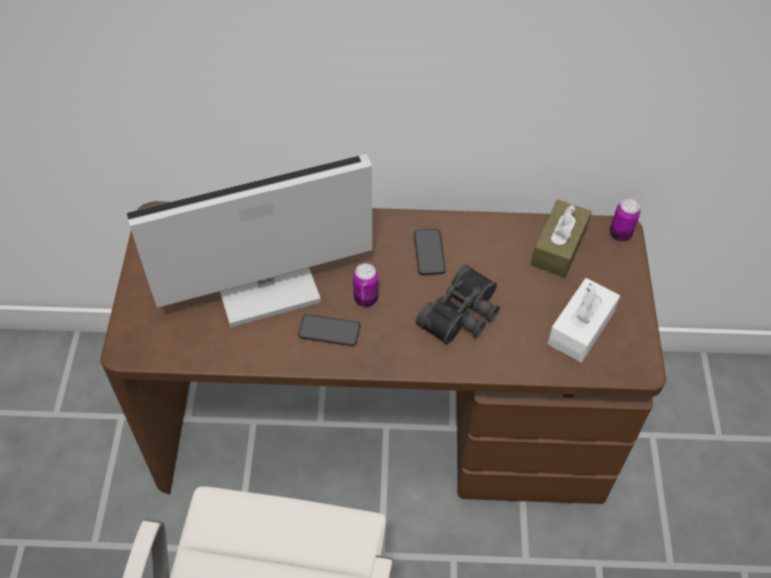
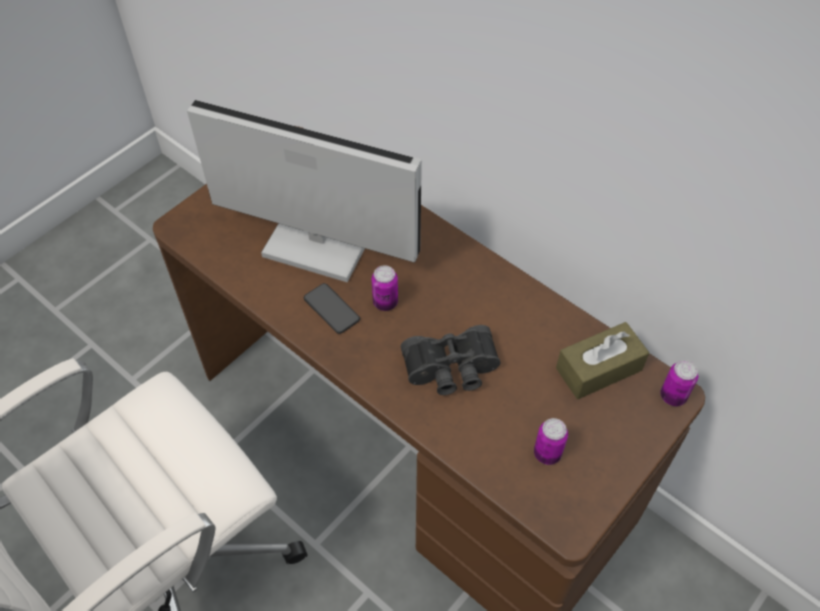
camera: 40 degrees right, 0 degrees up
(429, 252) = (475, 299): phone -> none
(580, 328) = (547, 453): white tissue box -> can

